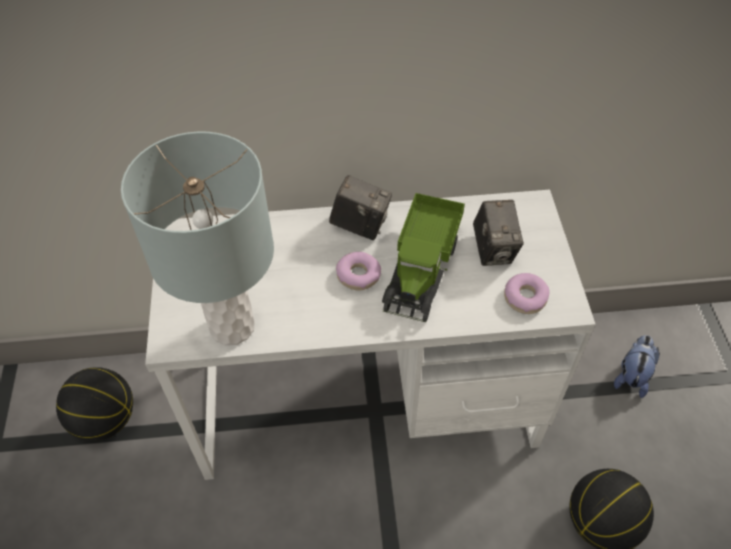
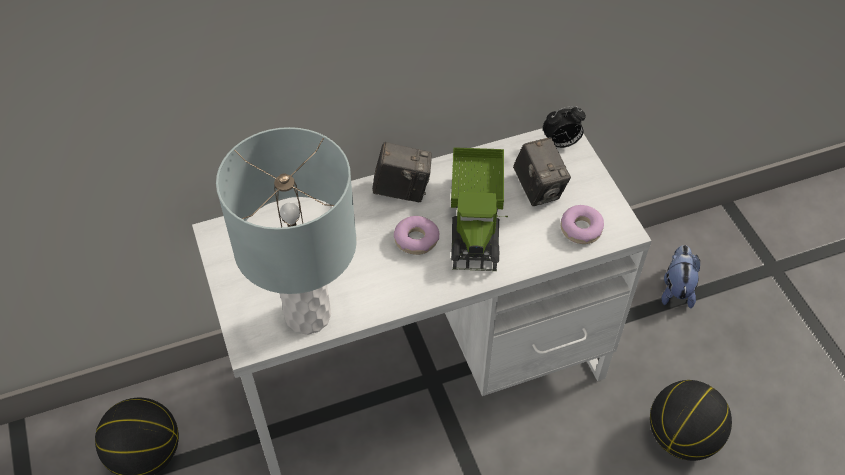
camera: 15 degrees left, 0 degrees up
(529, 210) = (561, 143): none -> alarm clock

